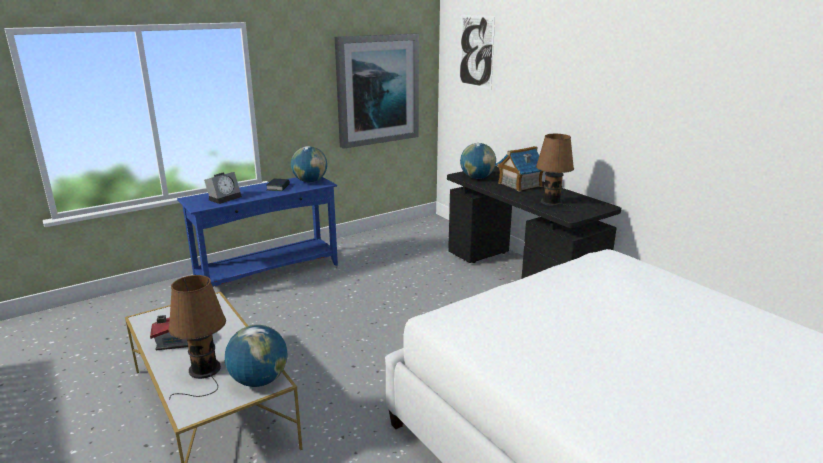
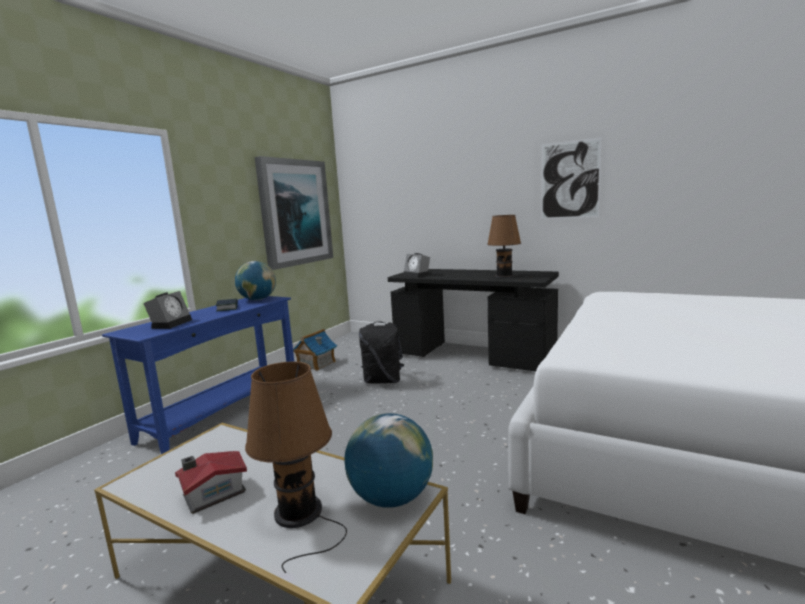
camera: 25 degrees left, 10 degrees down
(411, 279) = (383, 381): none -> black backpack
(476, 51) = (381, 172): picture -> picture (569, 180)
(477, 178) = (417, 275): globe -> alarm clock
(519, 185) = (459, 273): toy house -> toy house (316, 364)

